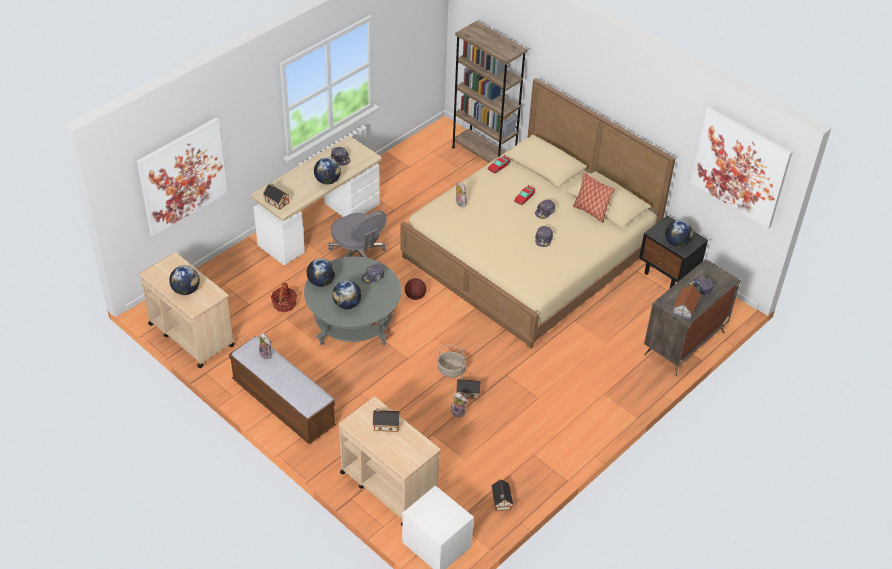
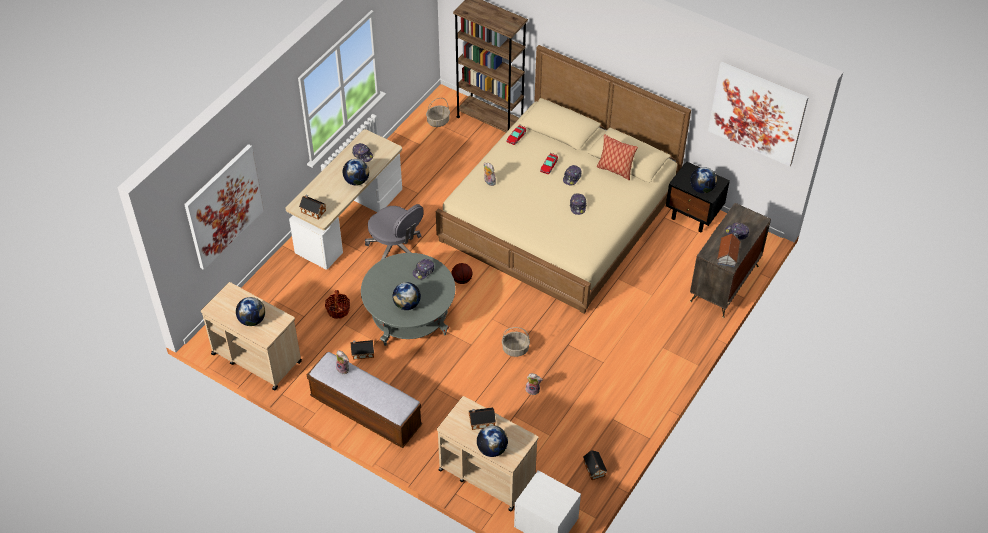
camera: 10 degrees left, 5 degrees up
(321, 282) = (375, 286): globe -> globe (492, 449)
(432, 149) = (438, 121): none -> basket
(467, 392) = (536, 368): toy house -> toy house (362, 353)

